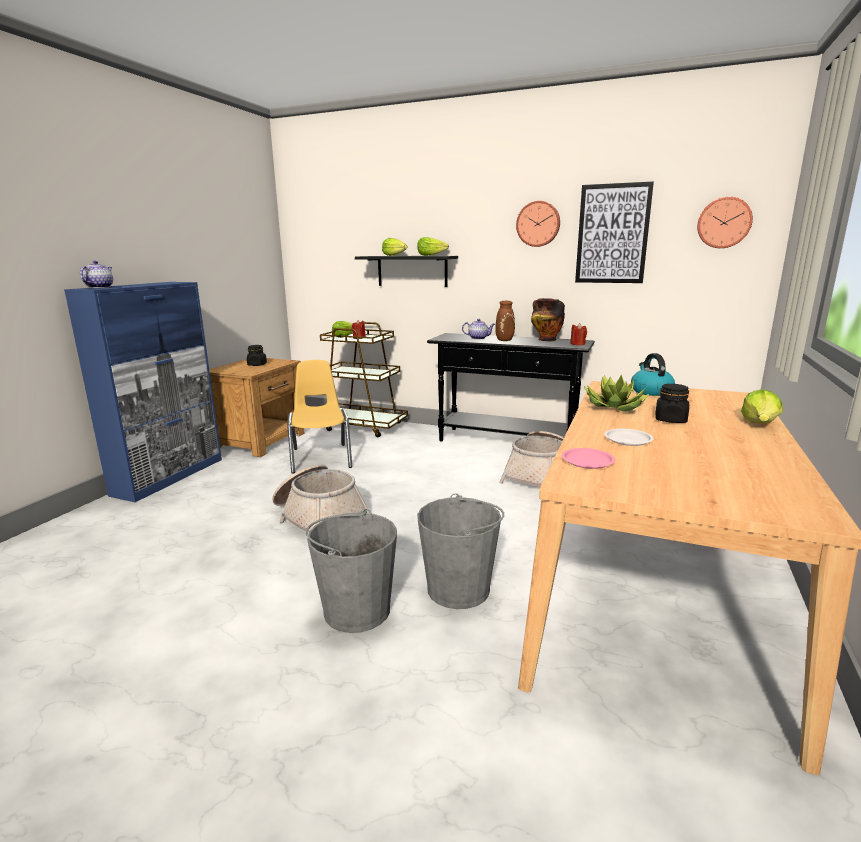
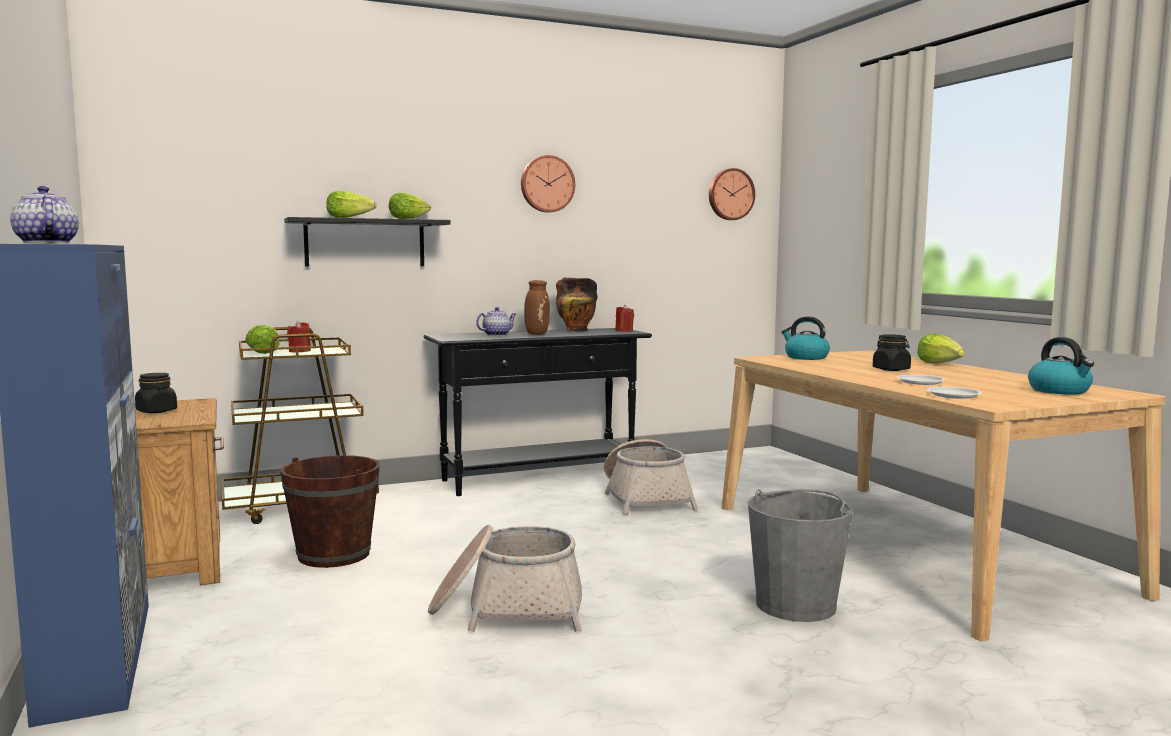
camera: 45 degrees left, 10 degrees down
(321, 458) = (334, 555): yellow chair -> brown bucket
(356, 610) = (759, 659): grey bucket -> none
(587, 461) = (953, 395): pink plate -> white plate
(612, 234) = (630, 201): picture -> none
(614, 407) = (830, 369): potted plant -> none
(735, 489) = (1060, 391): none -> kettle

